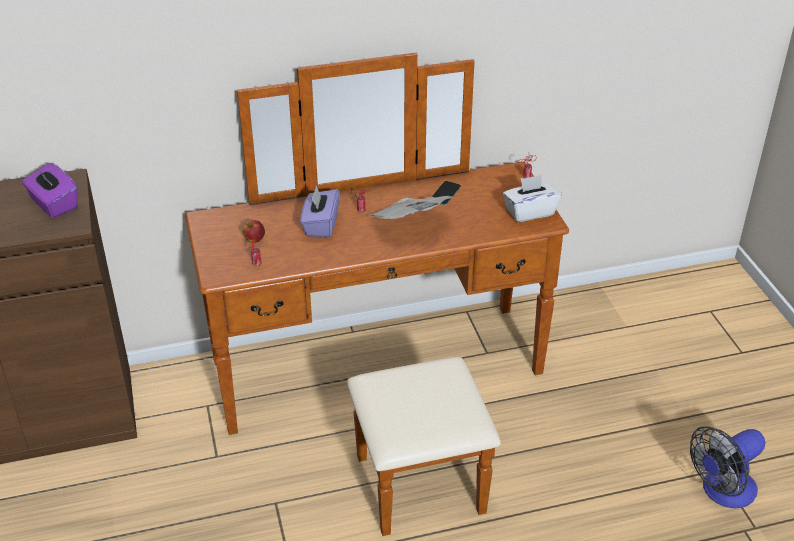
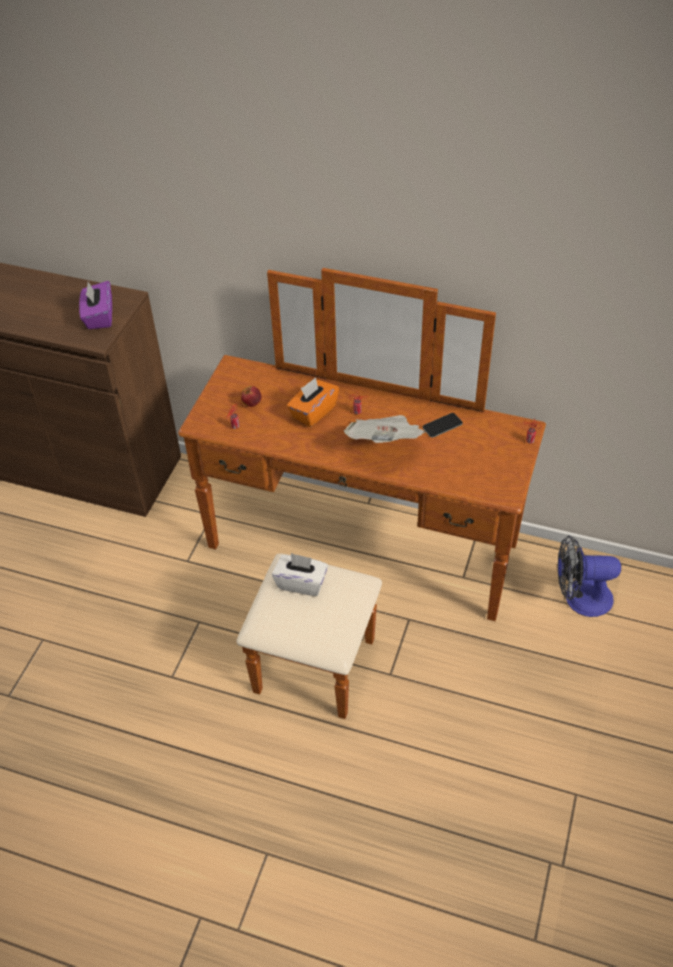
camera: 35 degrees right, 10 degrees up
(320, 225) = (313, 412): purple tissue box -> orange tissue box
(529, 212) = (499, 477): white tissue box -> white tissue box (301, 583)
(722, 492) = (561, 816): fan -> fan (579, 598)

